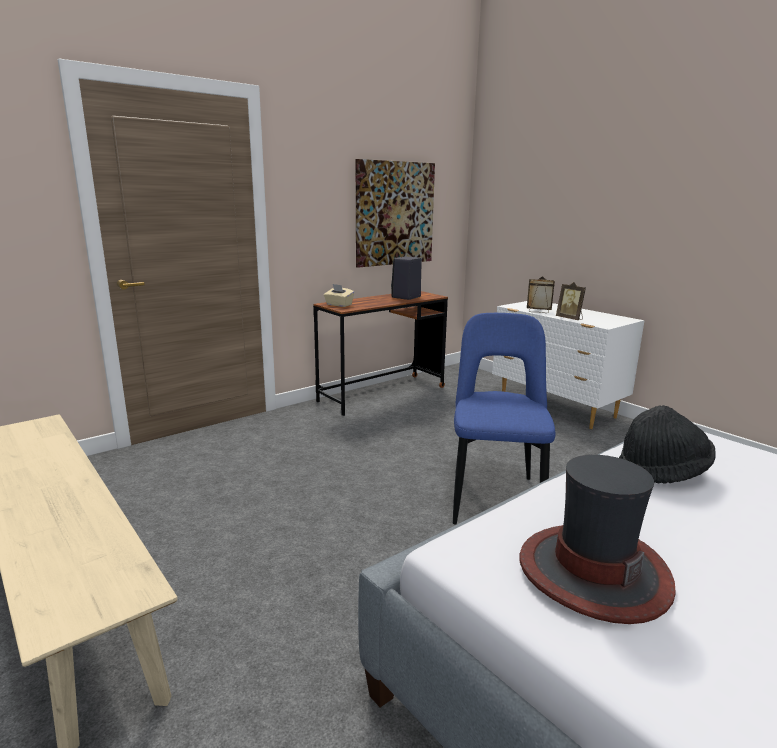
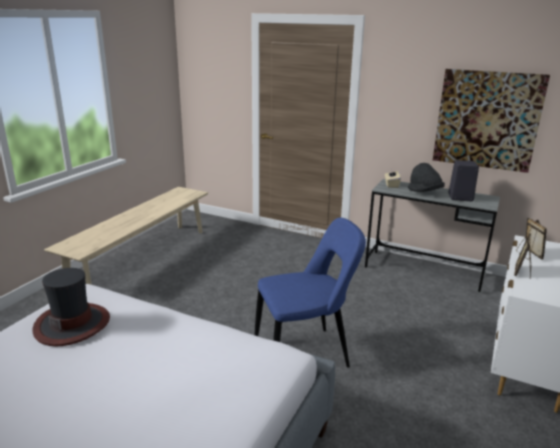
camera: 65 degrees right, 5 degrees up
(382, 394) = (423, 271): brown desk -> grey desk
(662, 472) = (195, 345): black hat -> black hat (424, 192)

